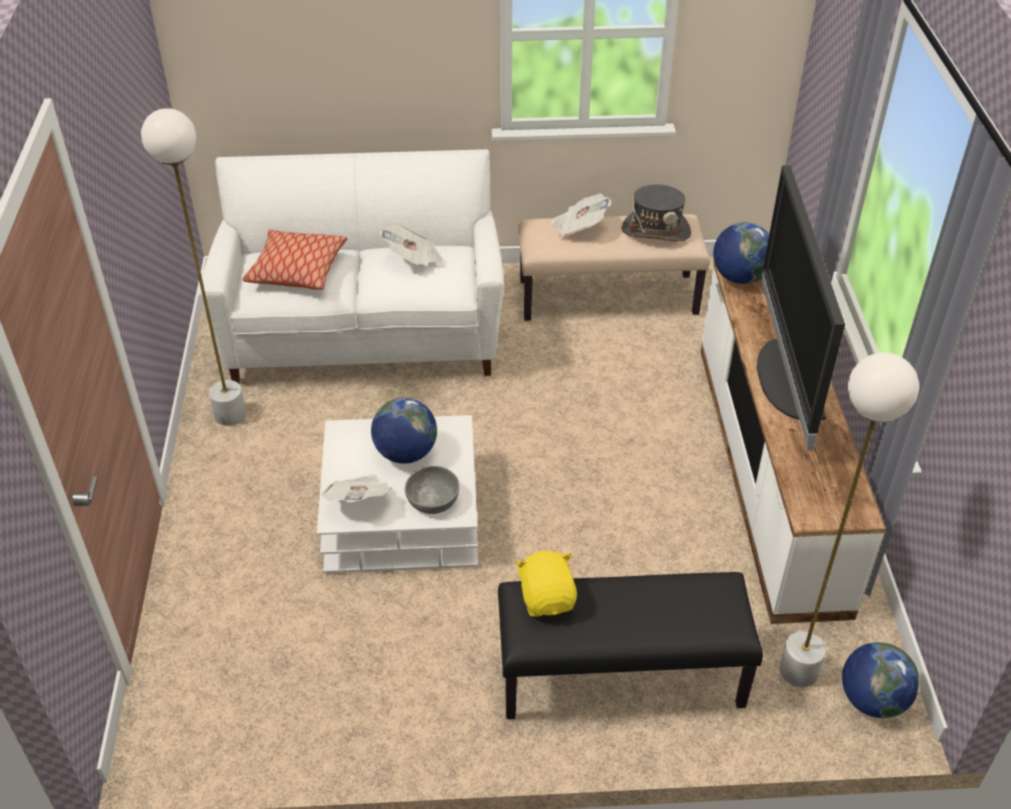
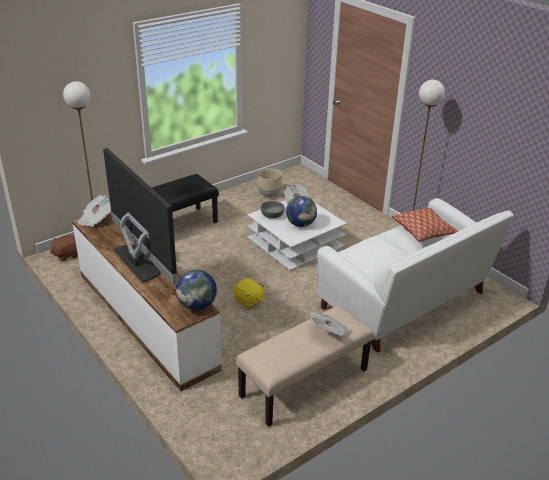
camera: 145 degrees right, 10 degrees down
(311, 684) = (269, 194): none -> beige planter
(414, 259) = (379, 254): newspaper -> newspaper (96, 219)
(547, 598) = (196, 185): yellow plush toy -> yellow plush toy (248, 301)
(656, 230) = (281, 351): grey hat -> none
(872, 700) = (67, 255): globe -> brown plush toy

